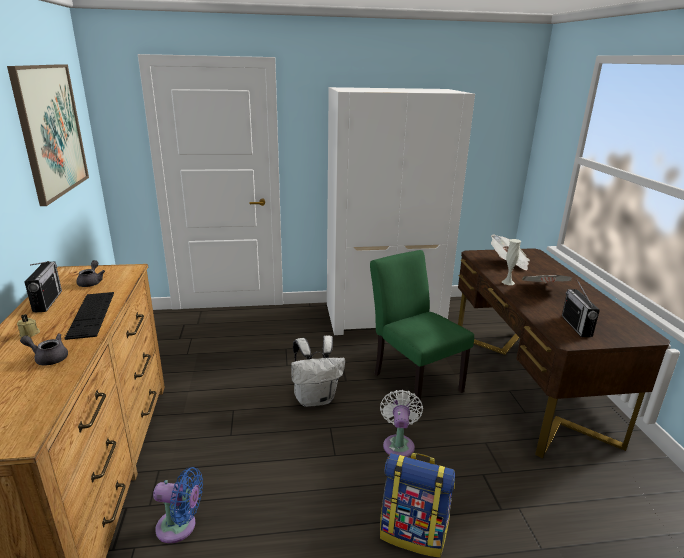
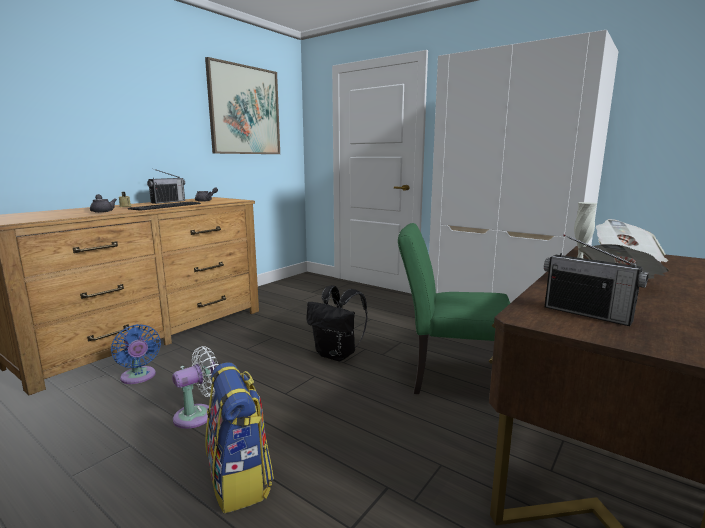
camera: 45 degrees right, 10 degrees down
(316, 398) = (337, 354): white backpack -> black backpack
(399, 444) = (348, 414): white fan -> white fan (198, 415)
(413, 379) = (449, 379): green chair -> green chair turned 90 degrees counterclockwise
(576, 326) = (587, 313): radio -> radio turned 90 degrees counterclockwise

